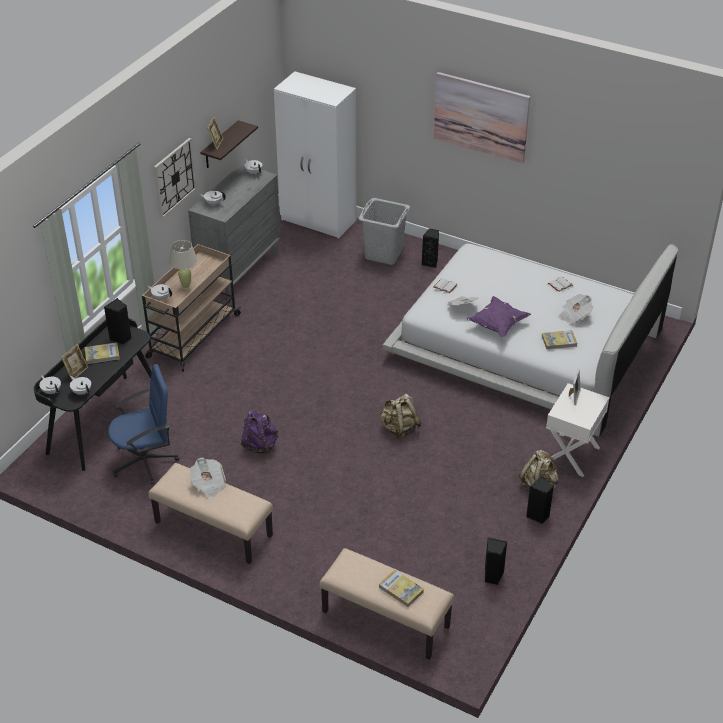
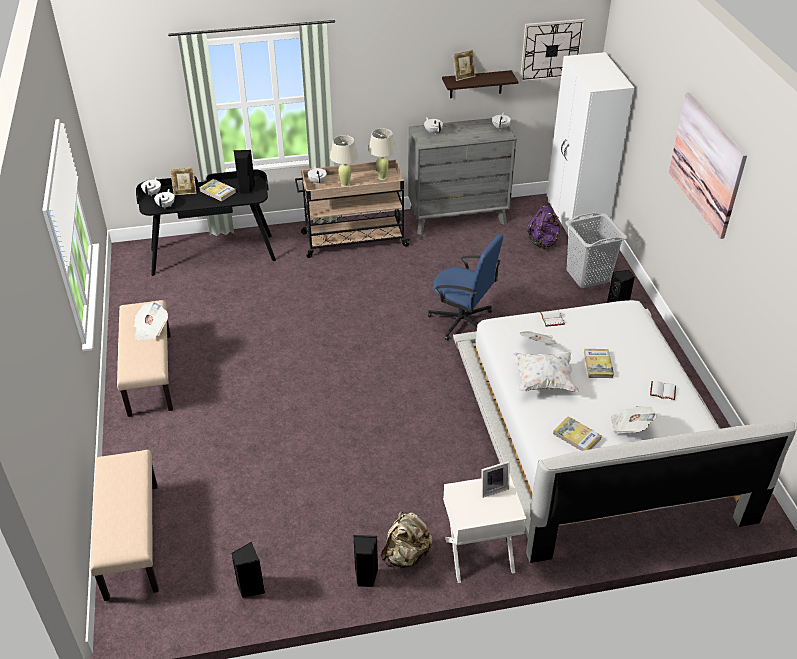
camera: 50 degrees right, 0 degrees up
(146, 461) = (191, 297): blue office chair -> blue office chair (462, 321)
(174, 178) = (396, 85): wall clock -> wall clock (551, 50)
(203, 264) = (382, 177): none -> beige table lamp
(260, 445) = (270, 343): purple backpack -> purple backpack (543, 242)
(399, 429) = (379, 412): beige backpack -> none
(401, 589) = (120, 515): book -> book (598, 365)
(497, 325) = (544, 381): purple pillow -> white pillow

